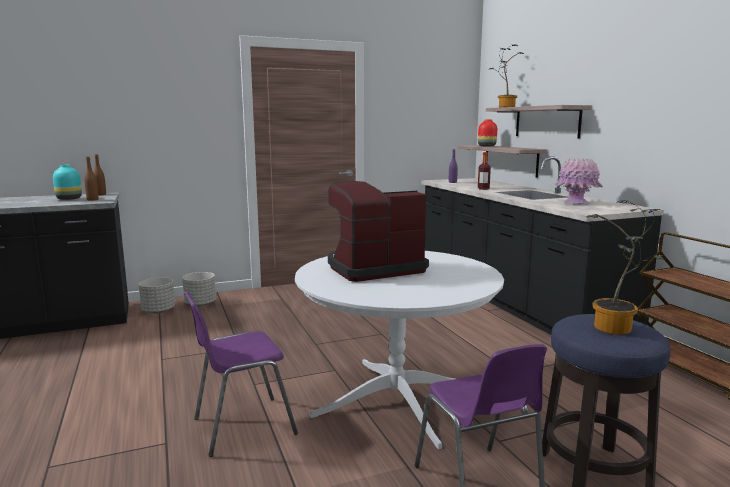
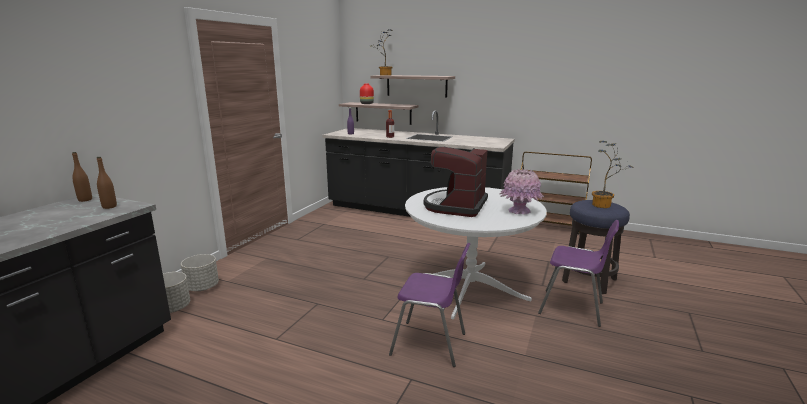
camera: 45 degrees left, 5 degrees up
(70, 199) = (71, 212): turquoise vase -> none
(241, 426) = (430, 344): purple chair -> purple chair turned 90 degrees counterclockwise
(576, 203) = (470, 140): pink vase -> pink vase (519, 211)

